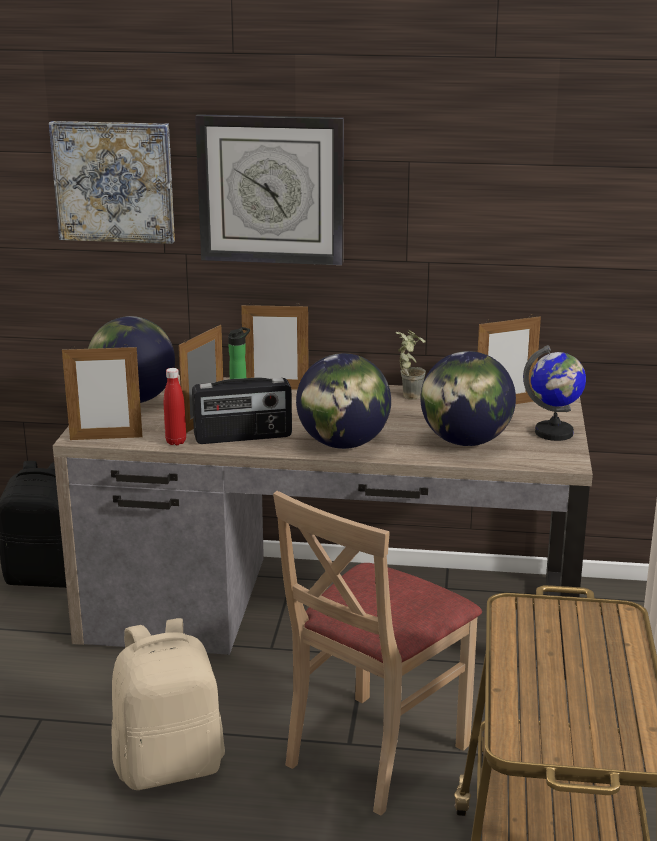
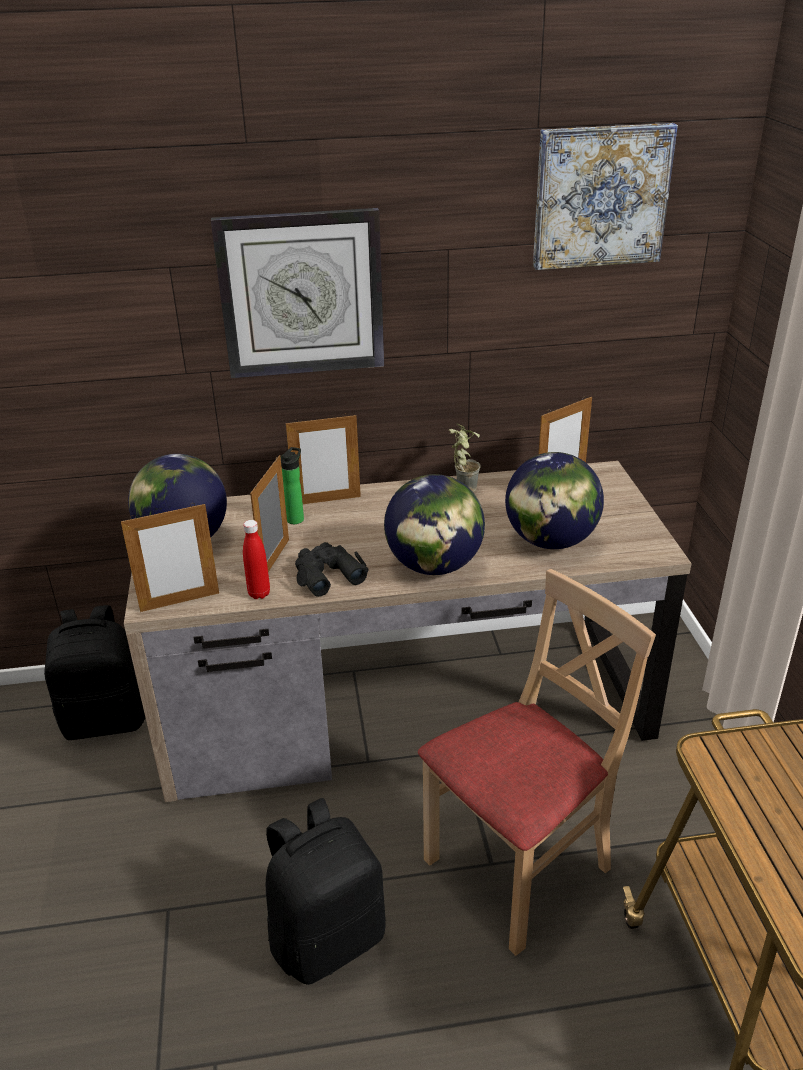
camera: 15 degrees left, 10 degrees up
(114, 181) = (120, 302): picture -> picture (600, 196)
(170, 765) = (327, 937): beige backpack -> black backpack
(243, 437) = (327, 574): radio -> black binoculars
(375, 752) = (519, 868): beige chair -> beige chair turned 150 degrees counterclockwise
(554, 433) = (625, 515): globe -> none

